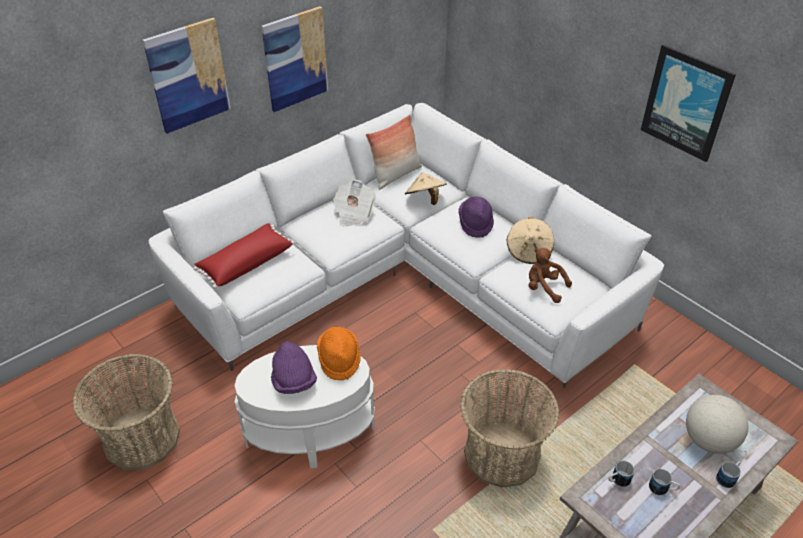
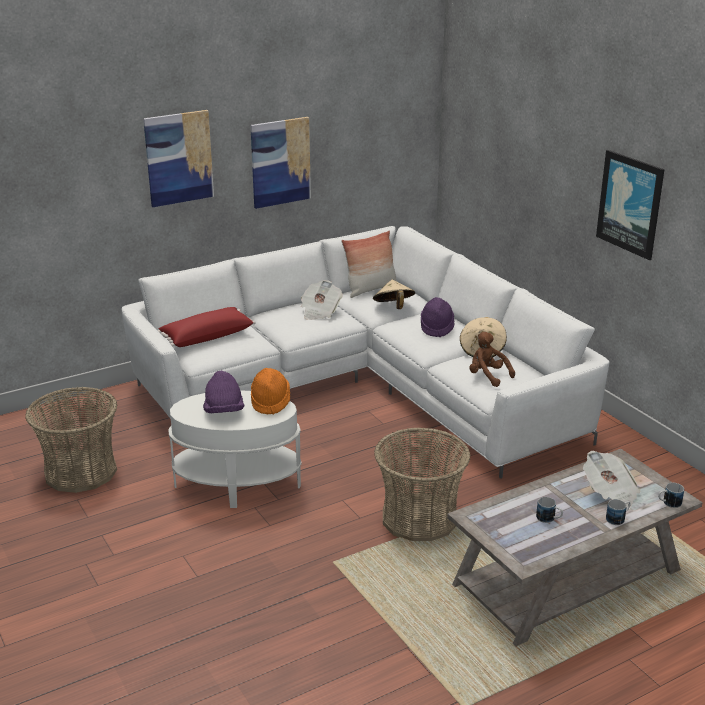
camera: 10 degrees right, 15 degrees down
(617, 480) = (507, 509): mug -> mug (668, 503)
(709, 440) = (610, 493): globe -> newspaper

